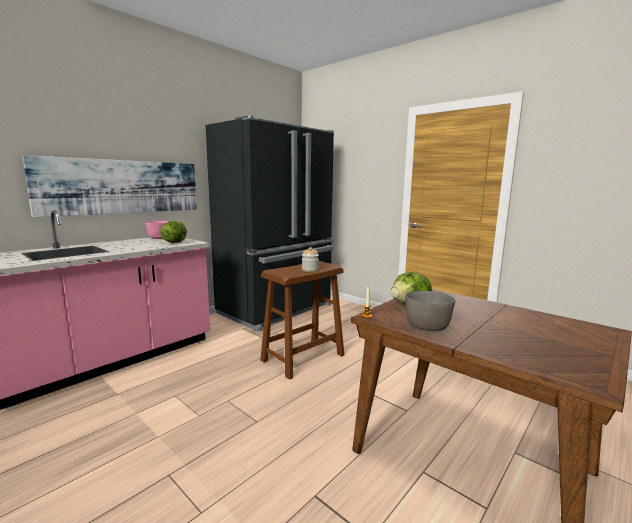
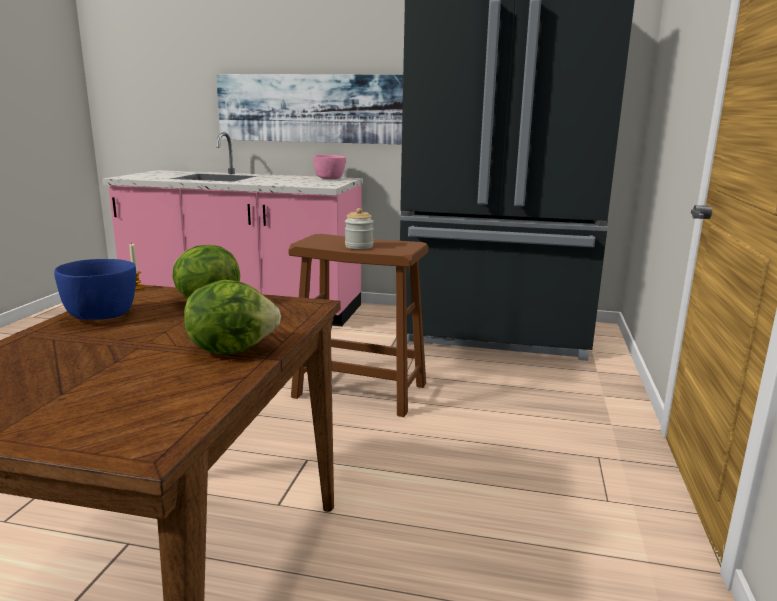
camera: 60 degrees right, 5 degrees up
(174, 242) = (313, 183): lettuce -> lettuce (232, 349)
(426, 327) = (103, 315): grey bowl -> blue bowl

